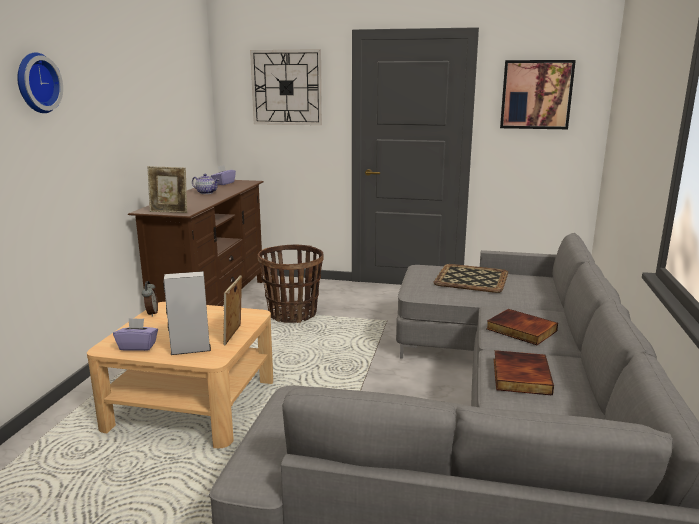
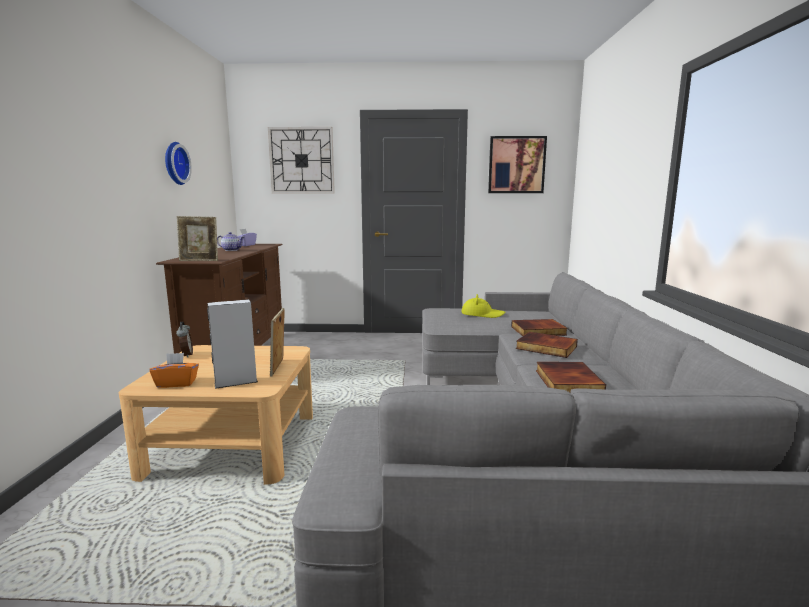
camera: 10 degrees left, 5 degrees down
(35, 83) = (59, 113): wall clock -> wall clock (174, 163)
(138, 346) = (177, 383): purple tissue box -> orange tissue box
(292, 314) = (317, 360): basket -> none
(471, 278) = (482, 314): tray -> yellow hat
(524, 306) = (538, 331): none -> book

